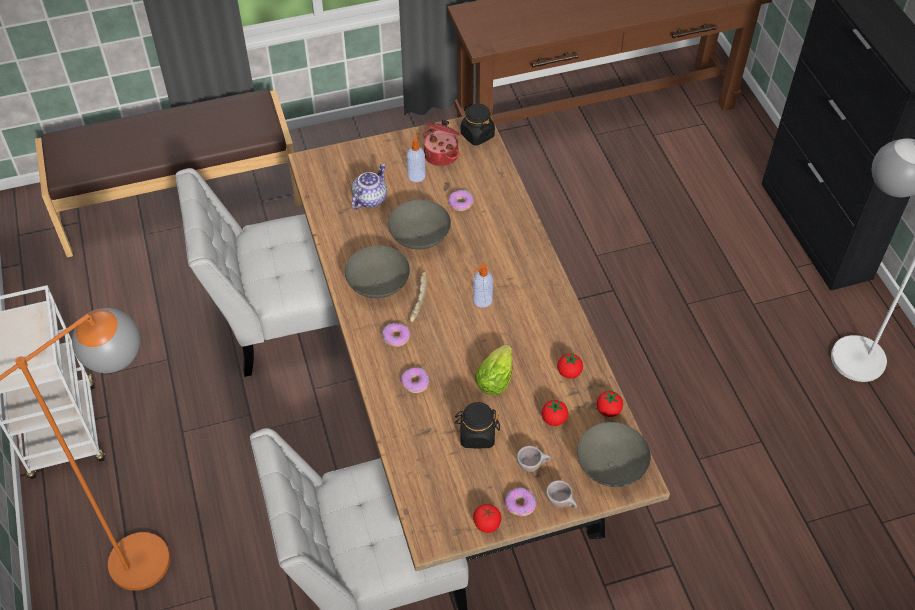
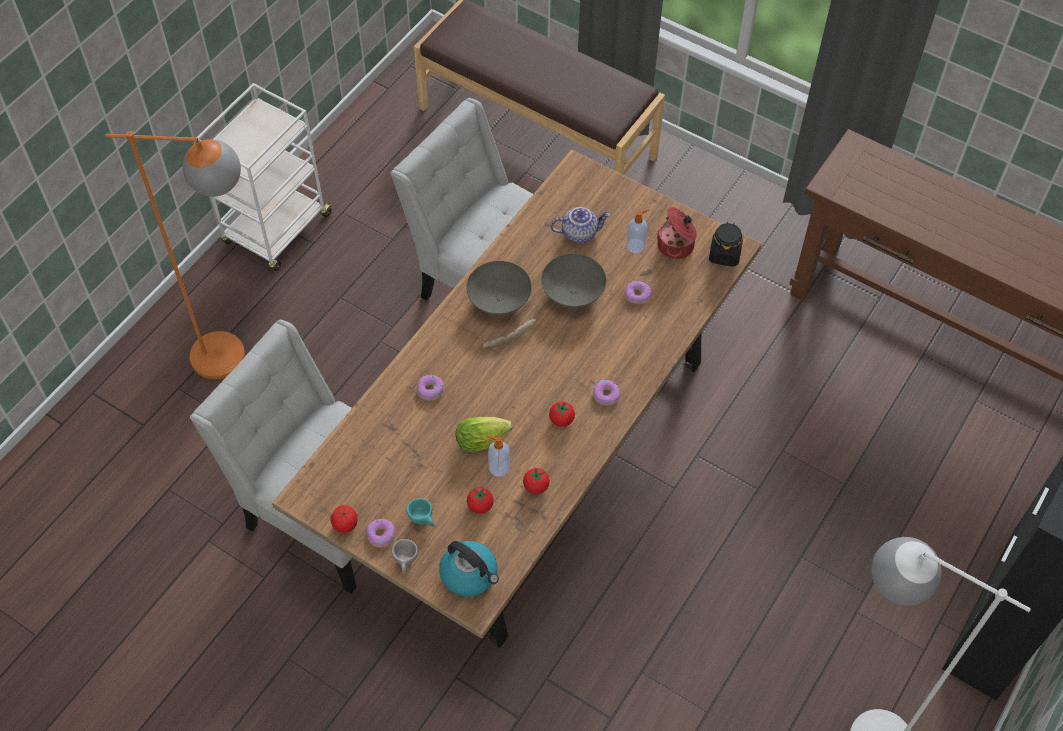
camera: 50 degrees right, 5 degrees up
(396, 337) = (461, 347): donut -> donut (606, 395)
(477, 435) = (418, 463): black jar -> none
(482, 300) = (551, 378): soap dispenser -> soap dispenser (498, 467)
(533, 466) = (423, 520): beige cup -> turquoise cup
(608, 410) = (523, 538): tomato -> tomato (561, 420)
(610, 466) = (470, 574): grey bowl -> kettle

